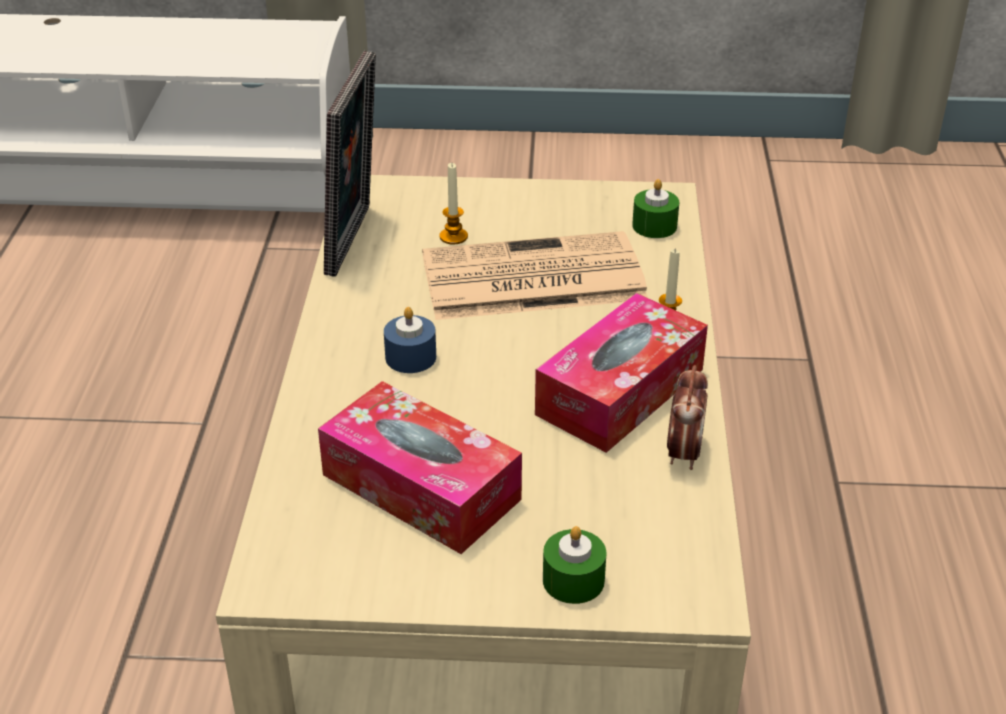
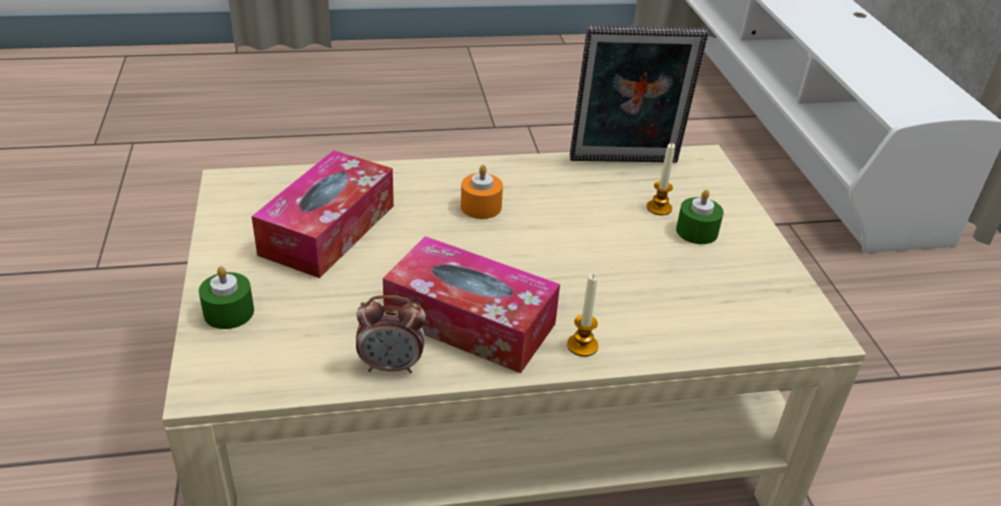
camera: 75 degrees right, 0 degrees up
(410, 357) = (481, 207): blue candle -> orange candle
(530, 279) = (616, 255): newspaper -> none
(654, 226) = (755, 327): green candle -> green candle (696, 231)

